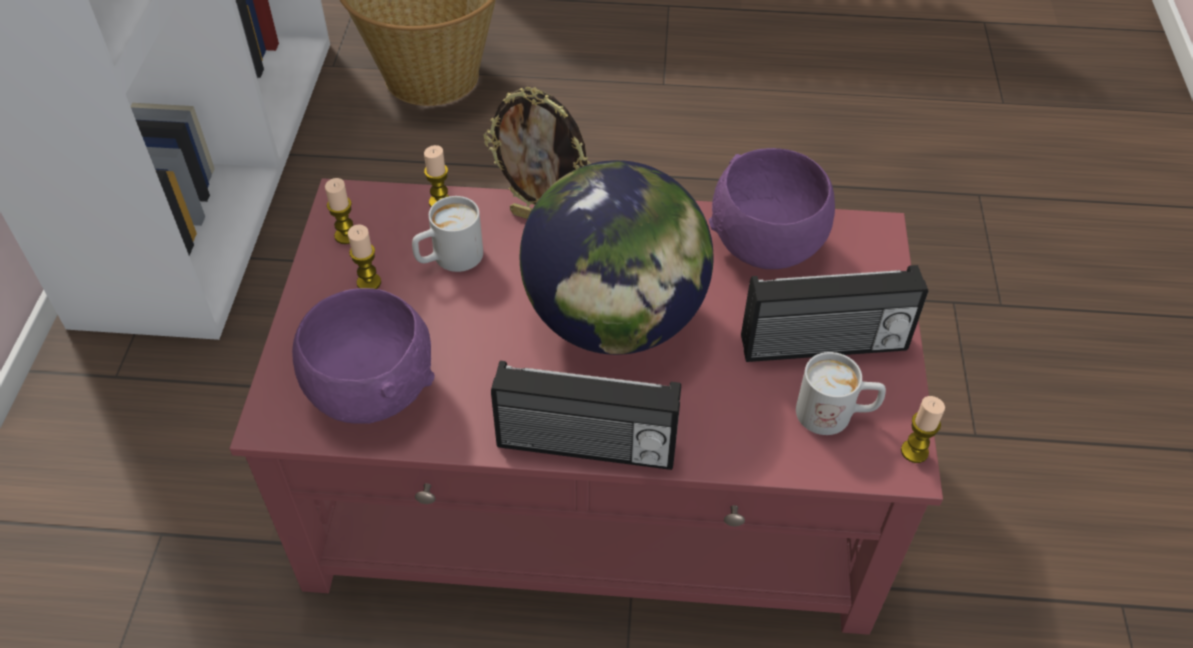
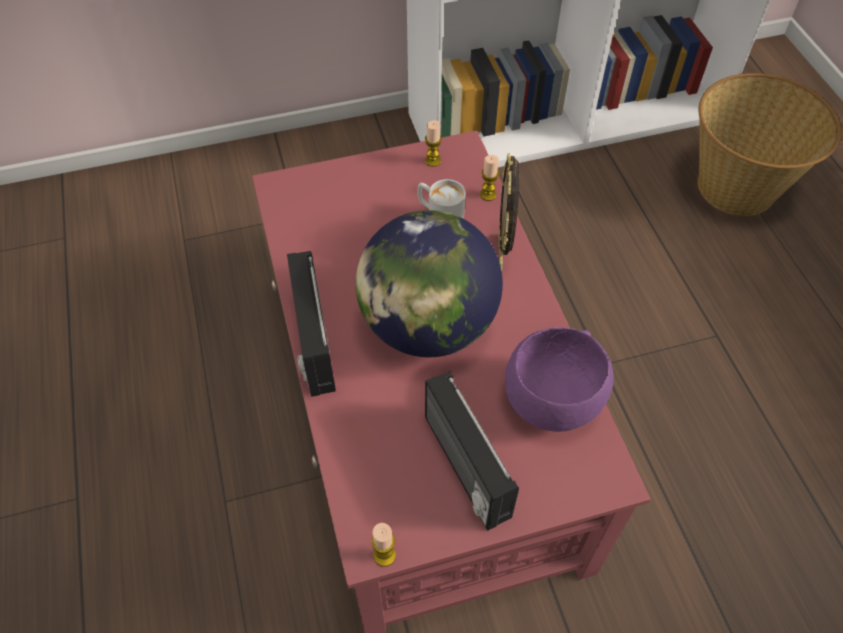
camera: 70 degrees right, 5 degrees up
(369, 282) = (399, 186): candle -> none
(371, 389) = (315, 219): purple bowl -> none
(836, 414) = (399, 490): white mug -> none

